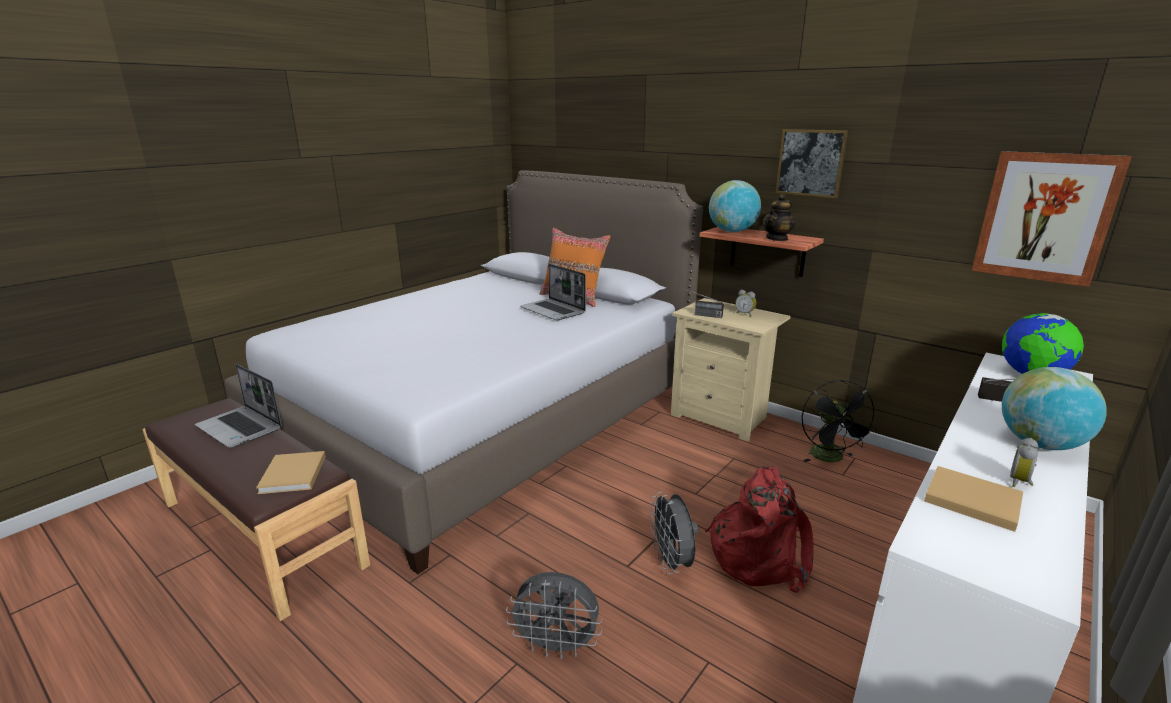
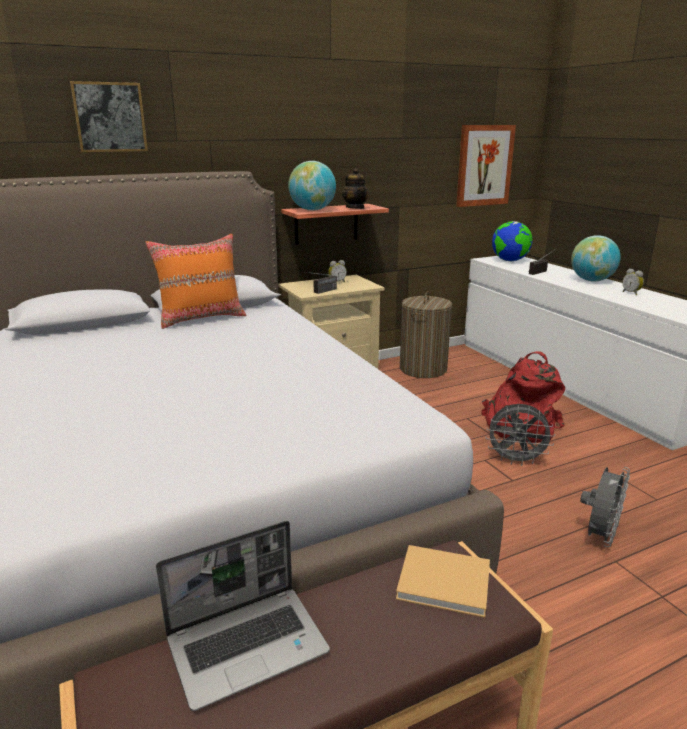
camera: 65 degrees left, 0 degrees up
(553, 311) = (231, 331): laptop -> none
(810, 163) = (351, 141): picture -> picture (110, 117)
(831, 458) = (423, 369): black fan -> laundry basket
(969, 499) = (648, 304): beige book -> none

